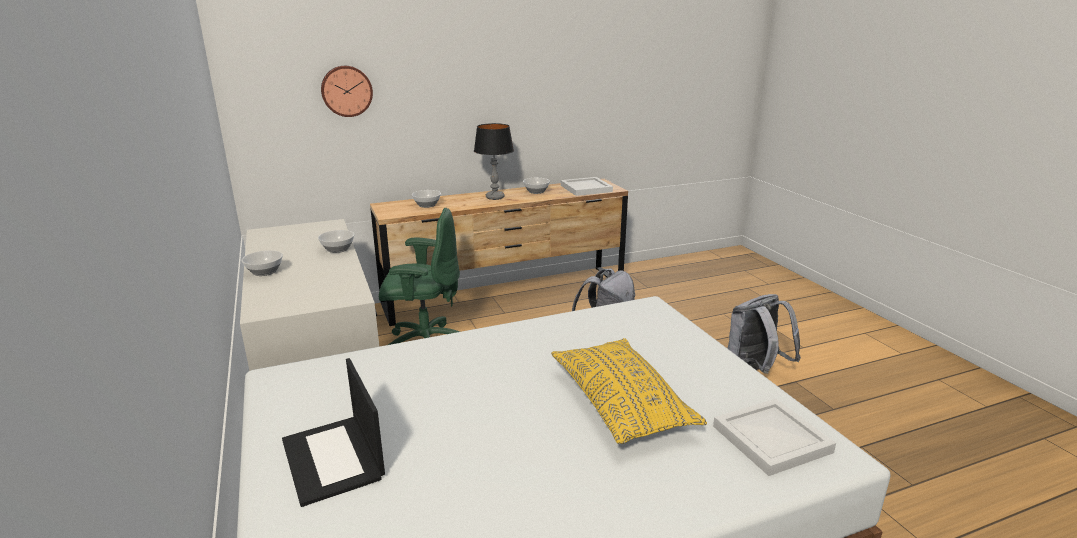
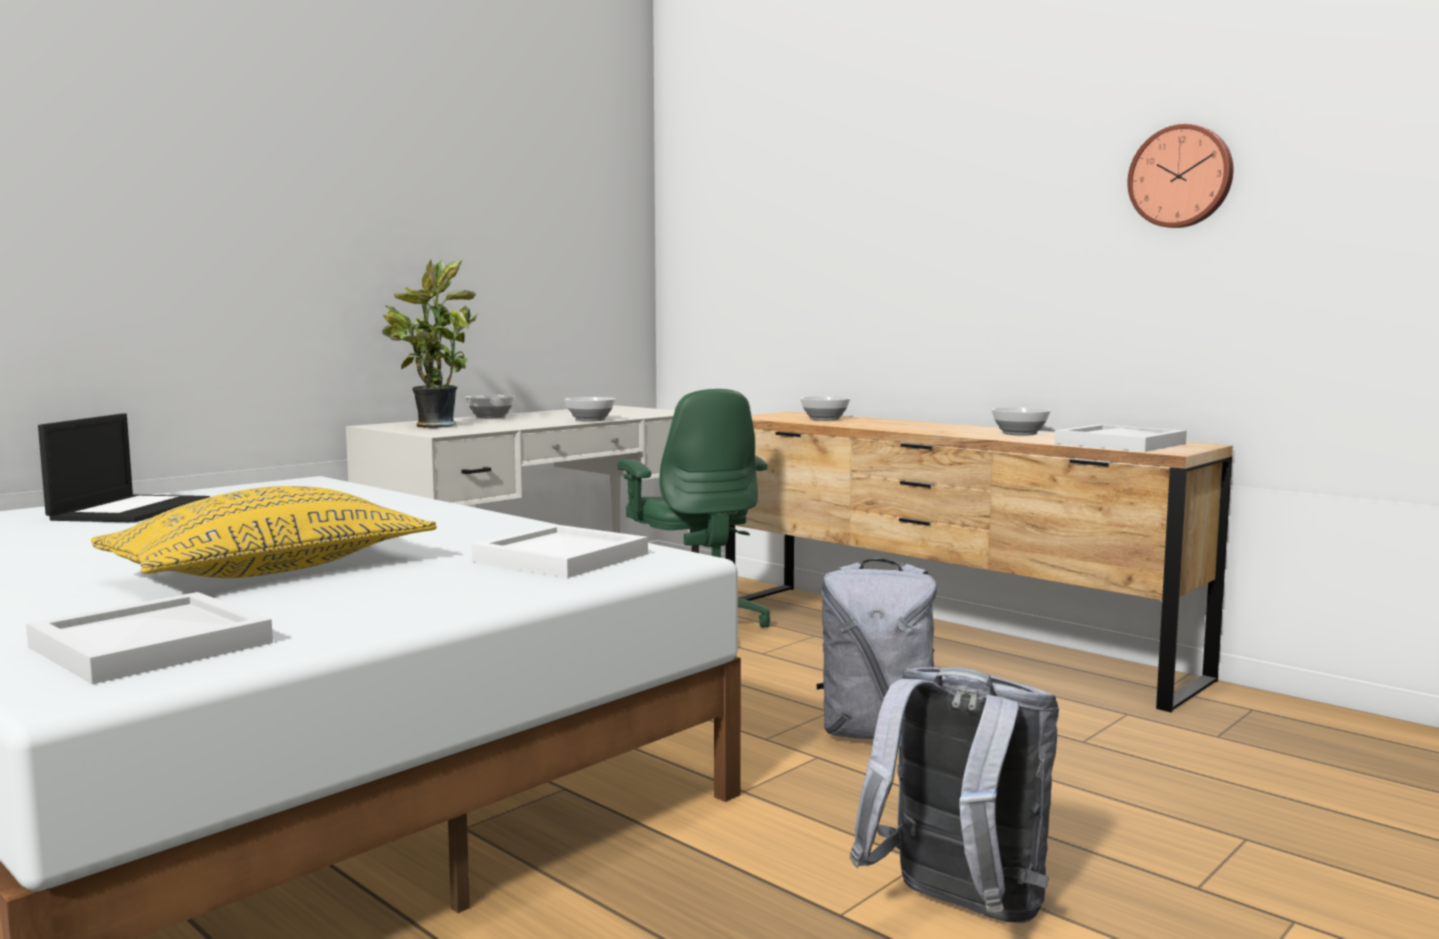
camera: 65 degrees right, 15 degrees down
(297, 295) = (432, 426): none -> potted plant
(334, 459) = (131, 509): laptop -> laptop turned 150 degrees clockwise
(346, 91) = (778, 231): wall clock -> wall clock (1181, 177)
(495, 197) = (933, 428): table lamp -> none
(636, 327) = (561, 558): none -> white tray

